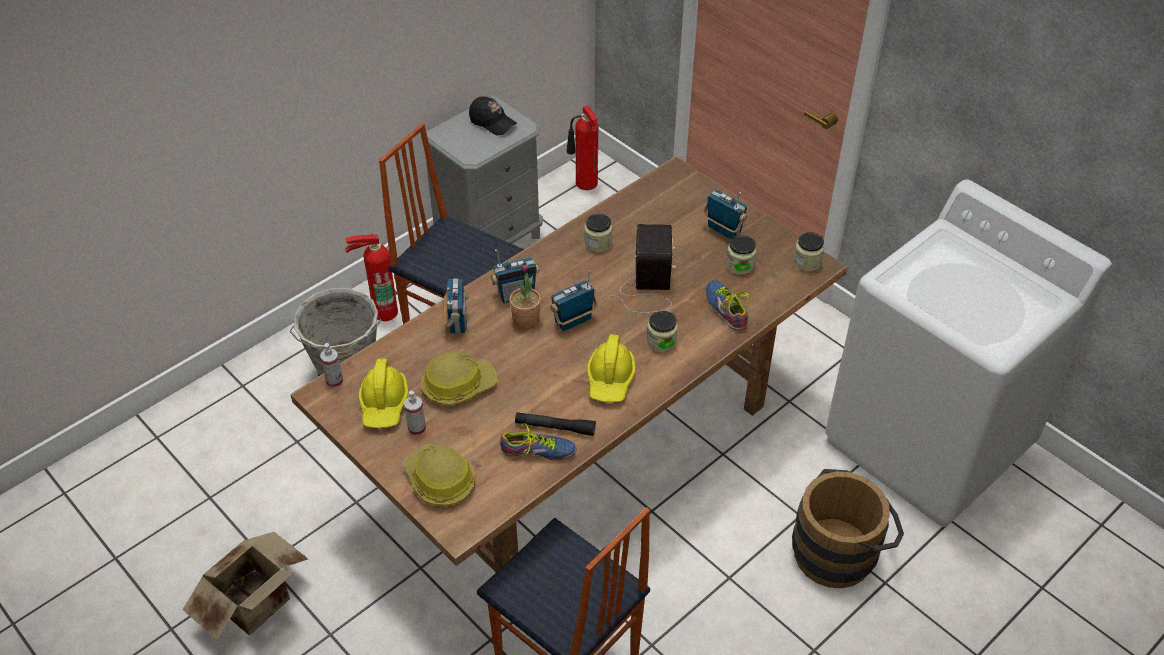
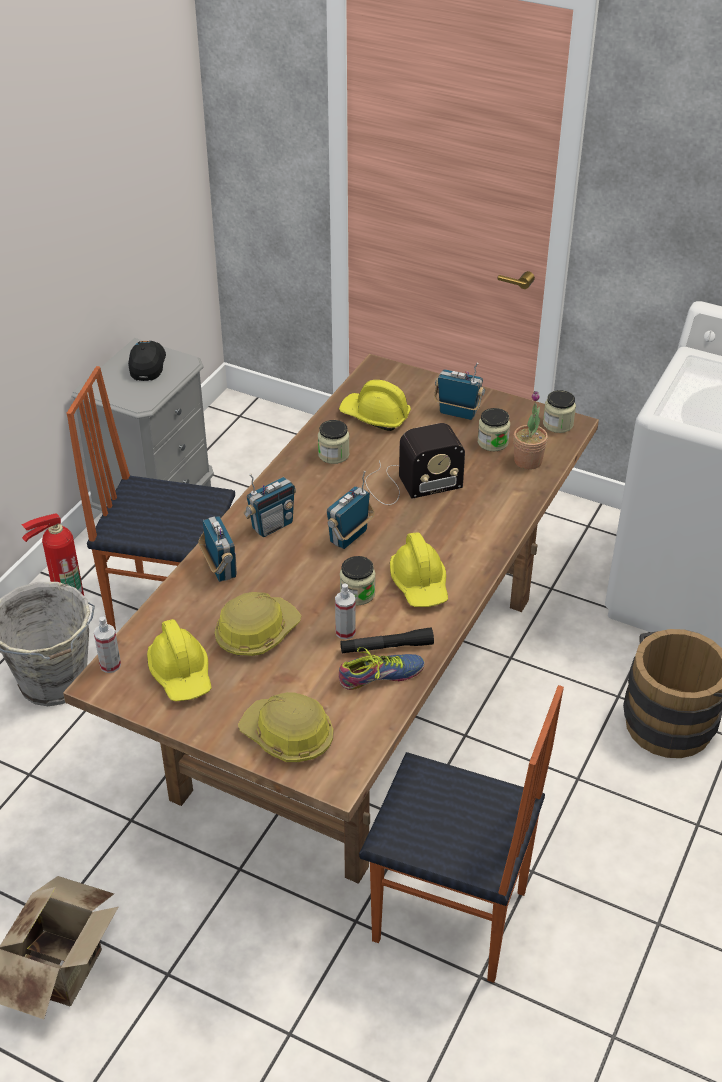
camera: 20 degrees left, 5 degrees down
(417, 429) = (233, 689): spray bottle -> spray bottle (345, 632)
(492, 123) = (147, 365): black cap -> black cap turned 105 degrees counterclockwise
(526, 320) = (296, 548): potted plant -> potted plant (528, 461)
(585, 185) = (235, 427): fire extinguisher -> none
(648, 285) = (409, 483): radio -> radio turned 90 degrees clockwise
(650, 216) = (375, 416): none -> yellow hard hat
(661, 342) = (453, 534): jar -> jar (357, 593)
(727, 307) = (502, 485): shoe -> none

